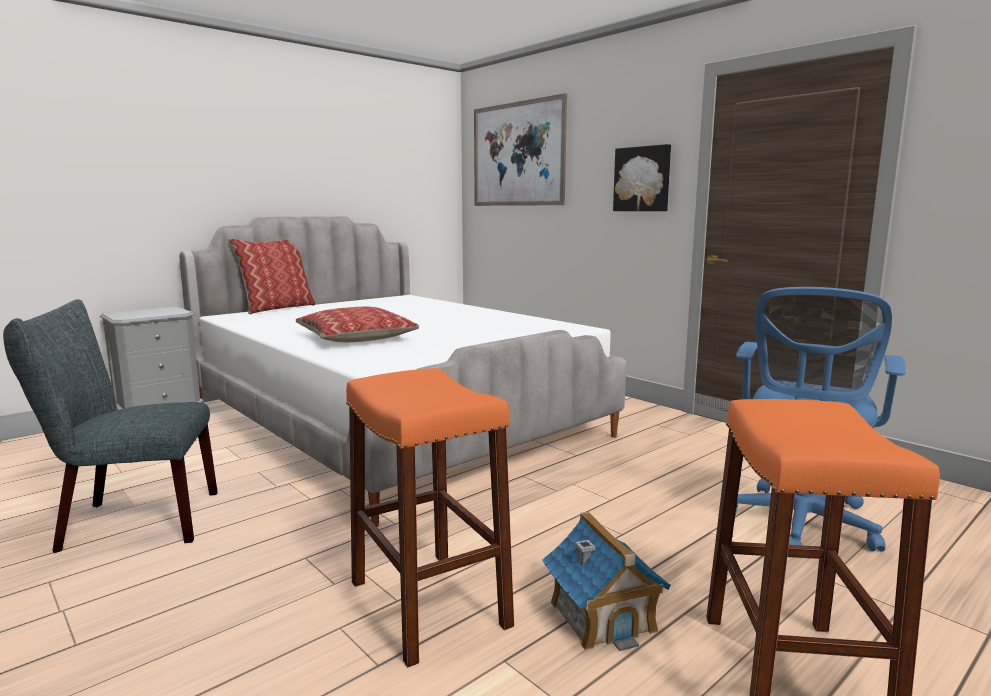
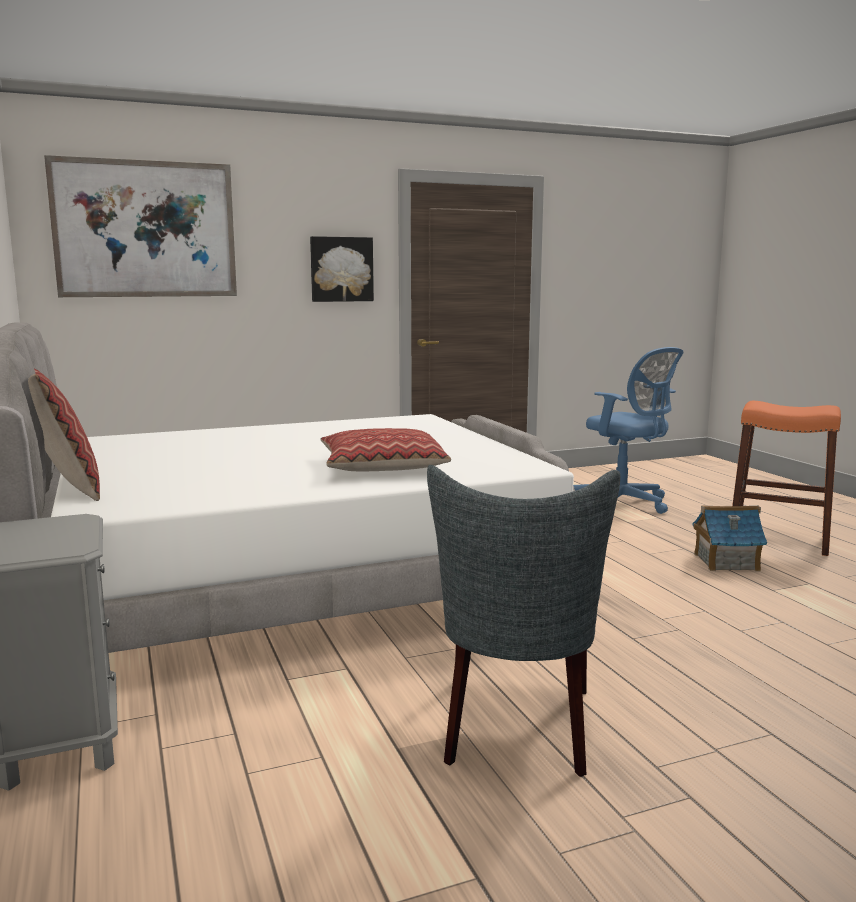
camera: 70 degrees left, 0 degrees up
(428, 603) = (709, 602): orange stool -> none

